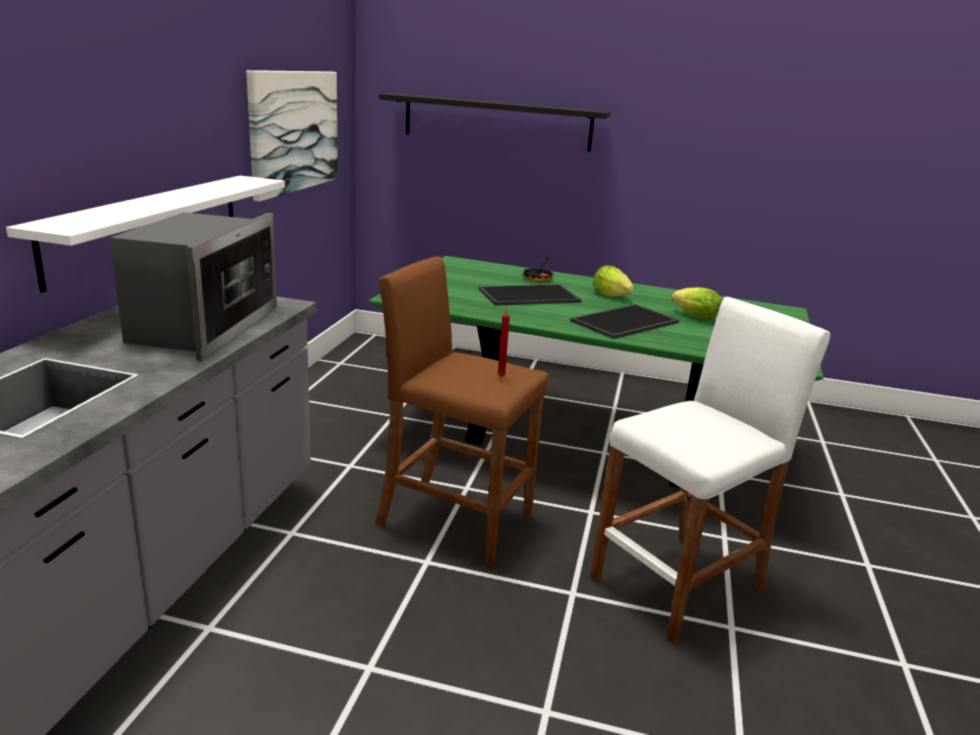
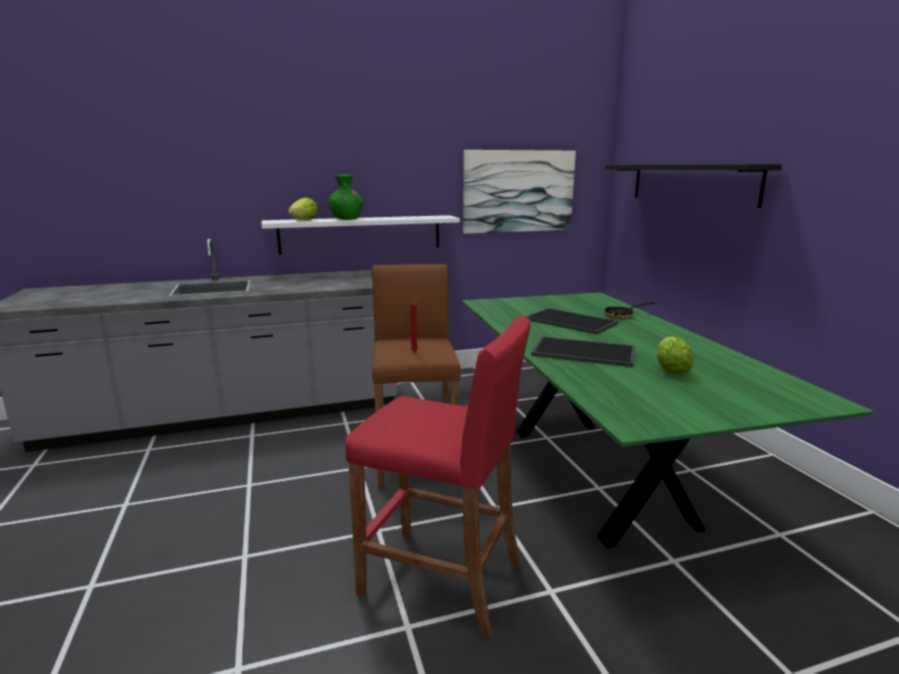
camera: 60 degrees right, 5 degrees down
(155, 202) = (346, 219): none -> green vase
(203, 326) = (321, 283): microwave -> none
(611, 296) = (642, 338): lettuce -> lettuce (304, 220)
(679, 584) = (442, 580): white stool -> red stool

